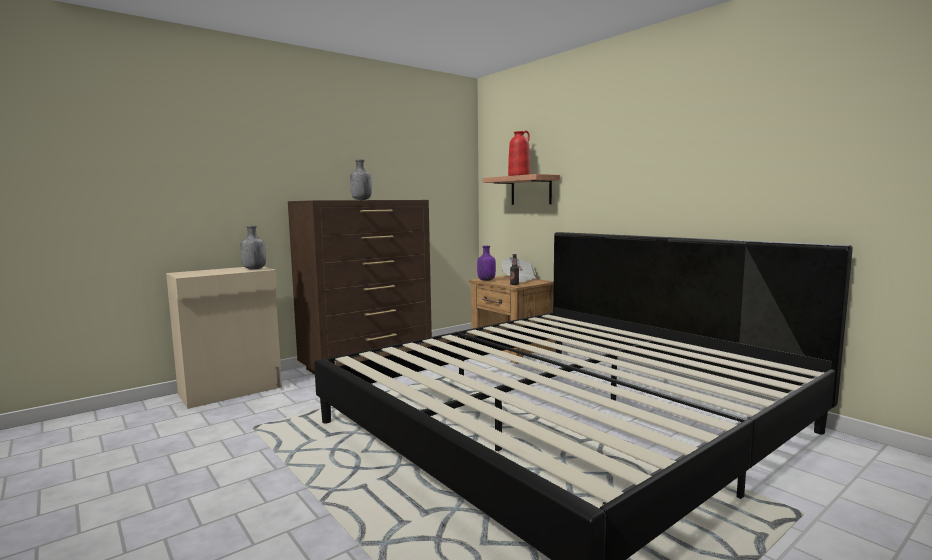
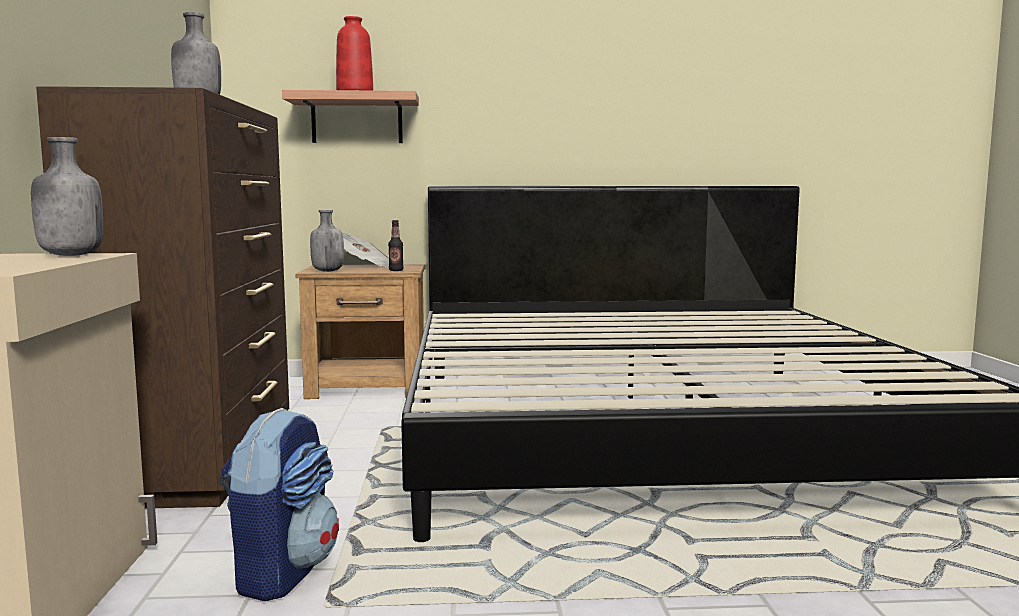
camera: 55 degrees left, 0 degrees up
(276, 411) = (282, 572): none -> backpack
(486, 280) = (327, 271): purple bottle -> grey bottle

